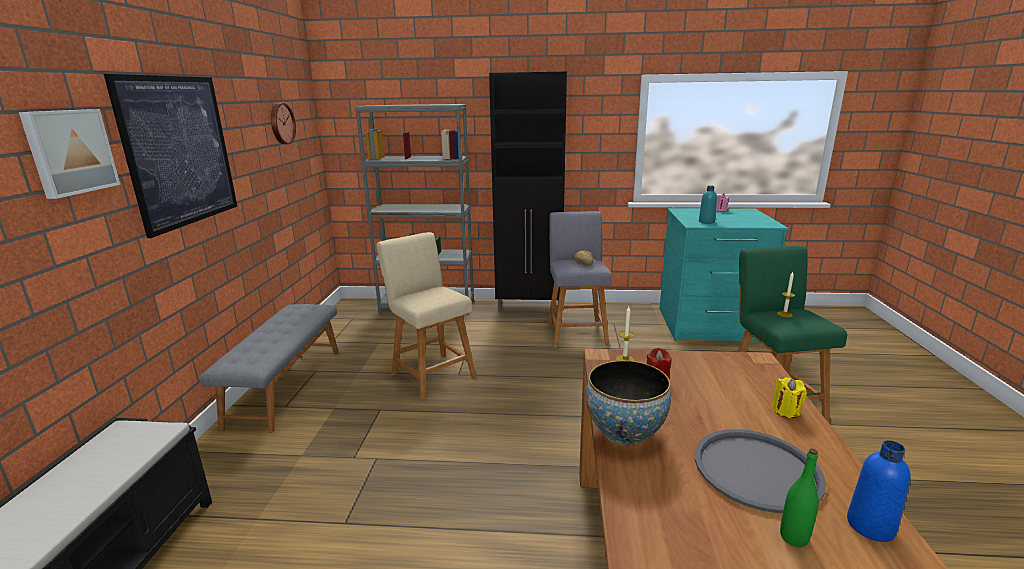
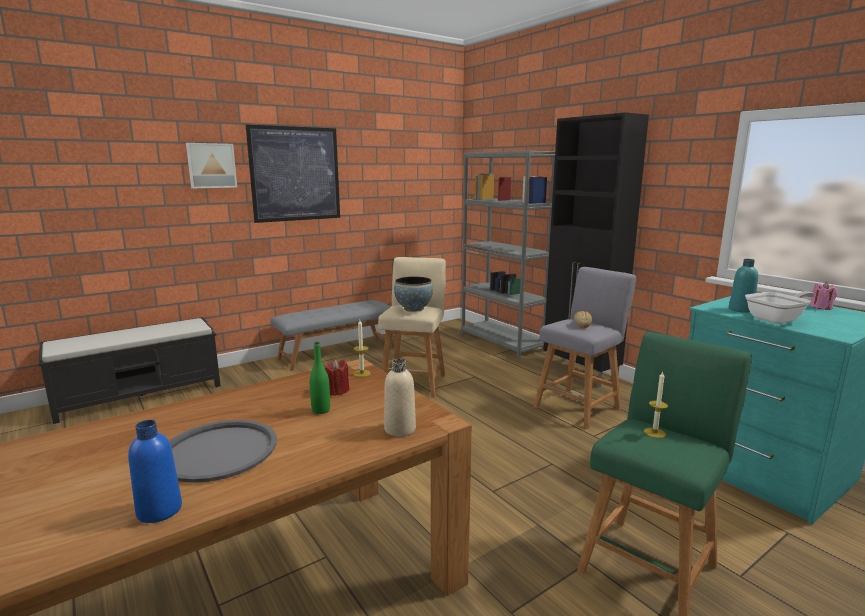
camera: 50 degrees right, 5 degrees down
(281, 123) = (410, 164): wall clock -> none
(625, 433) = (237, 397): bowl -> bowl (413, 309)
(734, 223) = (777, 319): none -> frying pan
(762, 378) = (400, 429): none -> beige bottle
(786, 411) = (340, 449): yellow candle -> none
(794, 537) = (128, 478): green bottle -> green bottle (321, 410)

